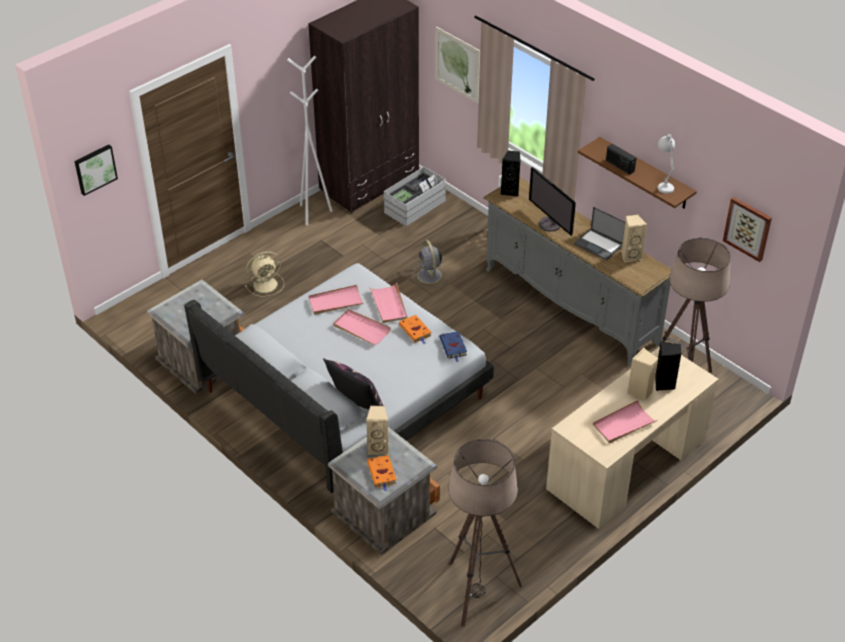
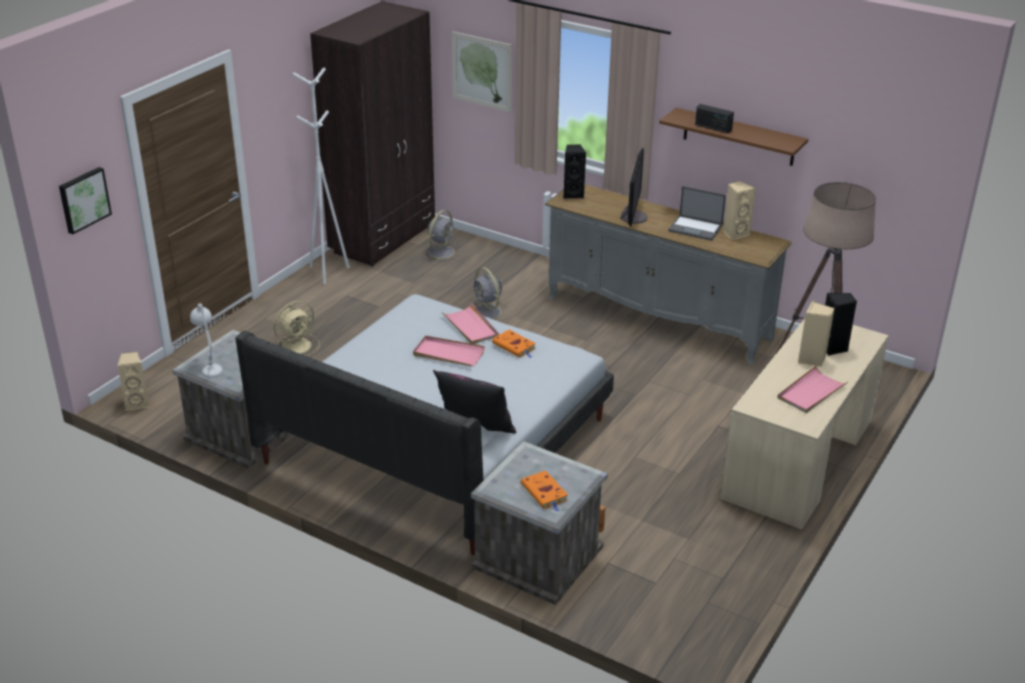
camera: 15 degrees left, 10 degrees down
(335, 302) = (405, 332): pink tray -> none
(378, 447) = (527, 466): beige speaker -> beige speaker (137, 403)
(414, 205) = (442, 251): grey storage box -> grey fan
(453, 347) = (567, 356): blue book -> none
(478, 591) = (694, 623): floor lamp -> none
(551, 224) = (633, 217): monitor -> monitor turned 120 degrees counterclockwise
(663, 184) = (769, 137): white table lamp -> white table lamp (210, 367)
(748, 228) = (878, 166): picture -> none

